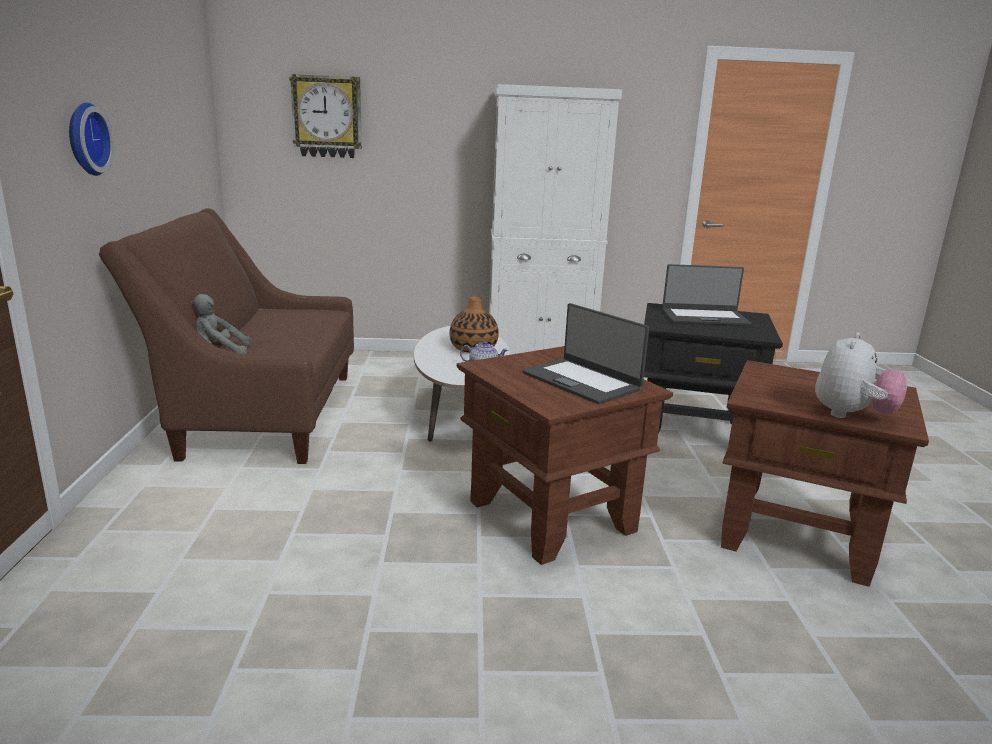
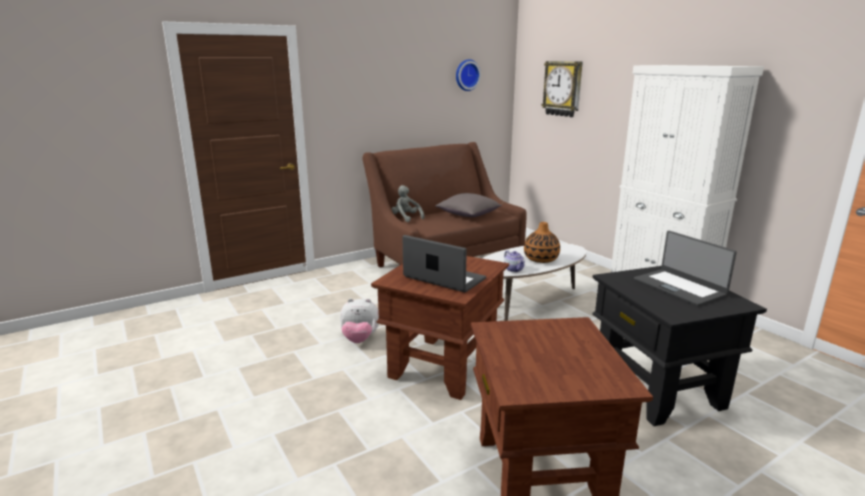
camera: 60 degrees right, 0 degrees up
(85, 139) = (368, 103): wall clock -> wall clock (466, 75)
(293, 325) = (468, 215): none -> grey pillow
(582, 381) = (444, 278): laptop -> laptop turned 105 degrees clockwise
(851, 415) = (512, 368): plush toy -> plush toy (360, 339)

